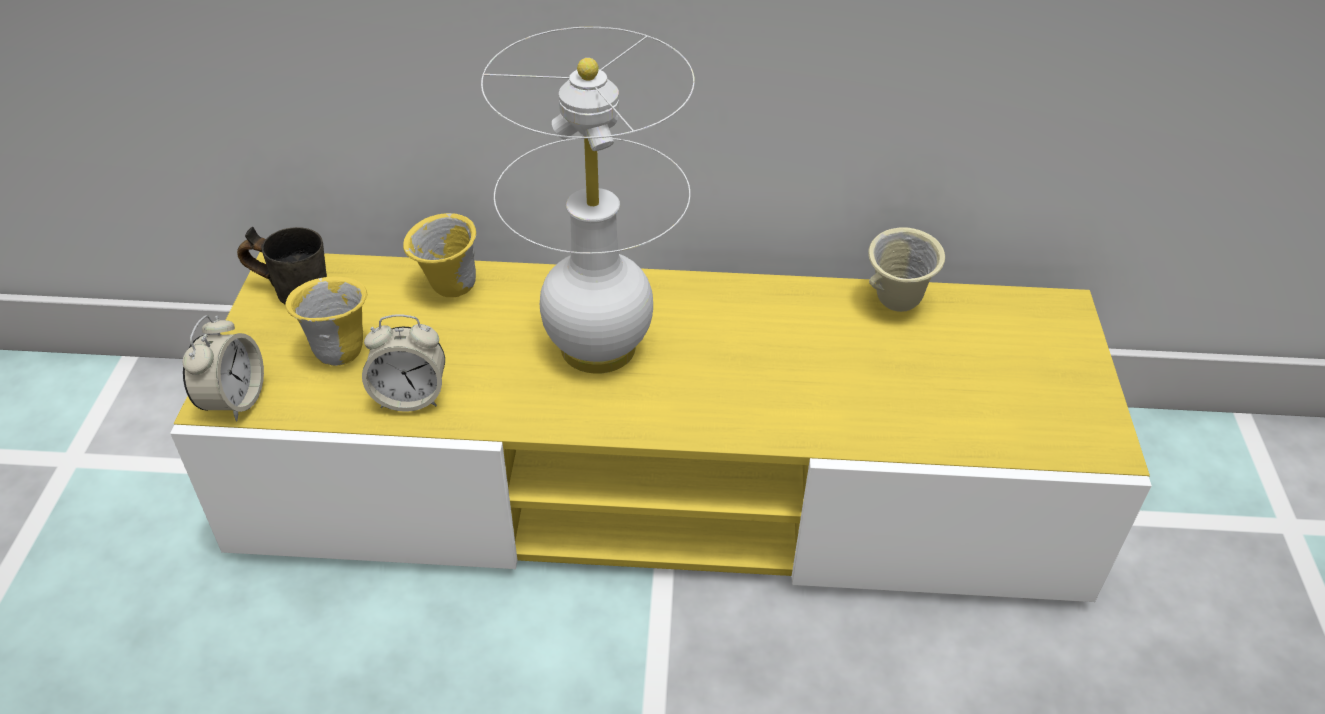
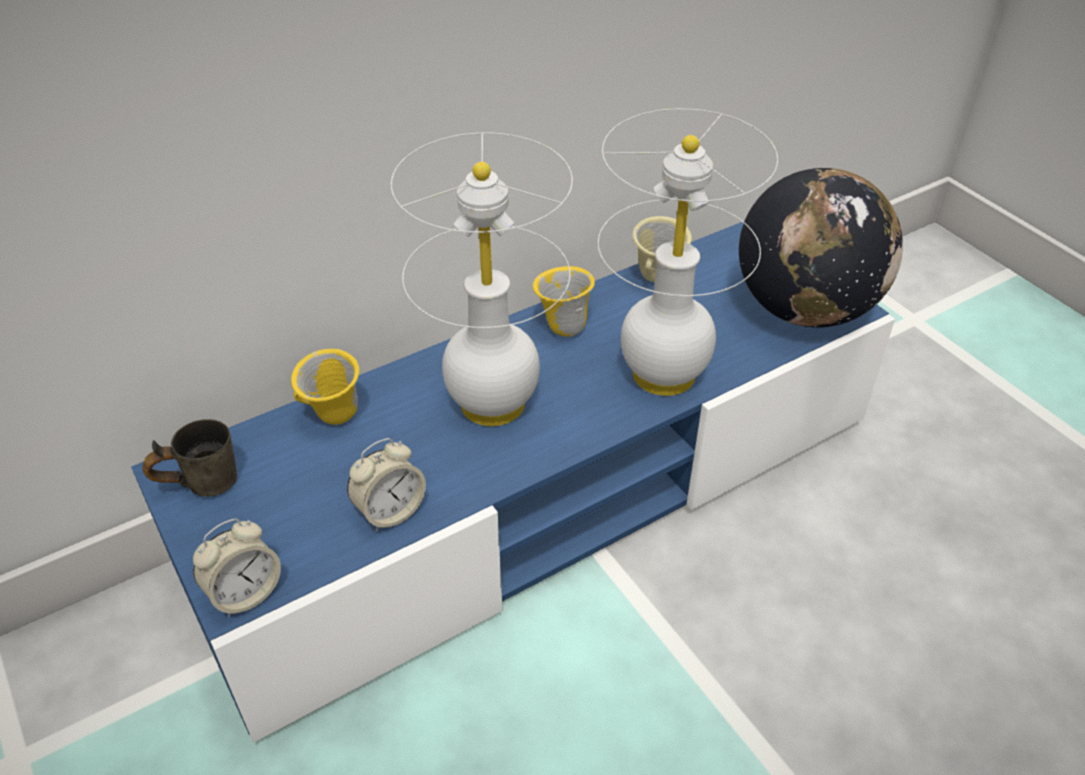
camera: 35 degrees left, 0 degrees up
(234, 400) = (245, 593): alarm clock -> alarm clock turned 75 degrees clockwise
(340, 351) = (295, 508): yellow mug -> yellow mug (562, 327)
(660, 483) = (542, 494): yellow tv stand -> blue tv stand
(797, 407) = (663, 375): none -> white table lamp
(1040, 419) = (805, 309): none -> globe

